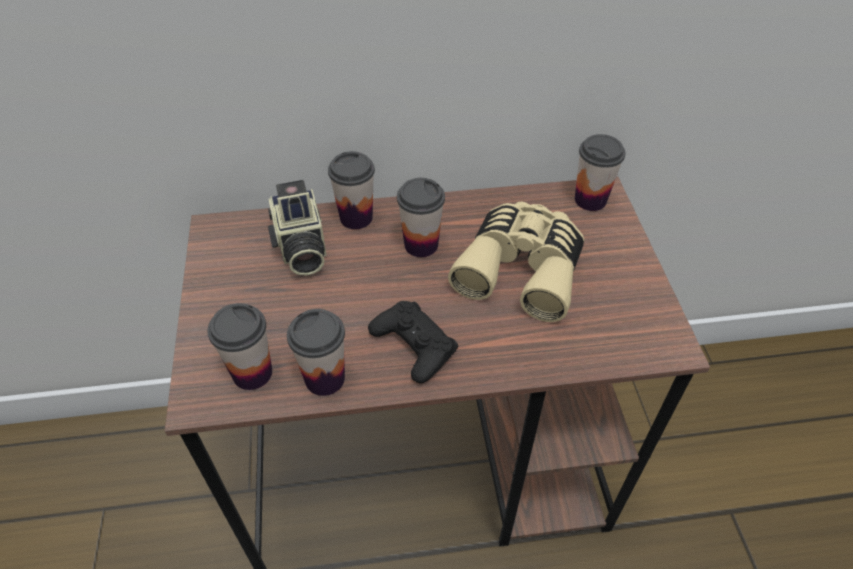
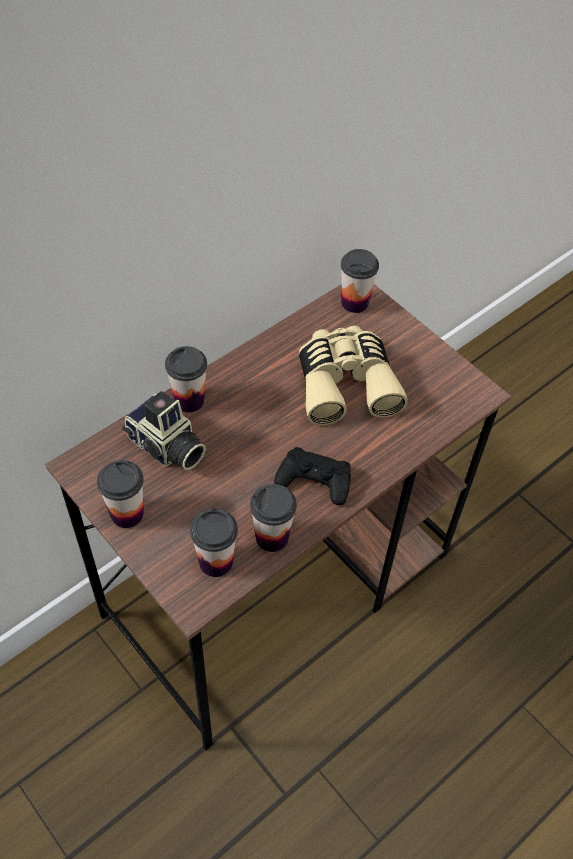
camera: 35 degrees left, 5 degrees up
(421, 245) = (258, 399): cup -> cup (127, 513)

